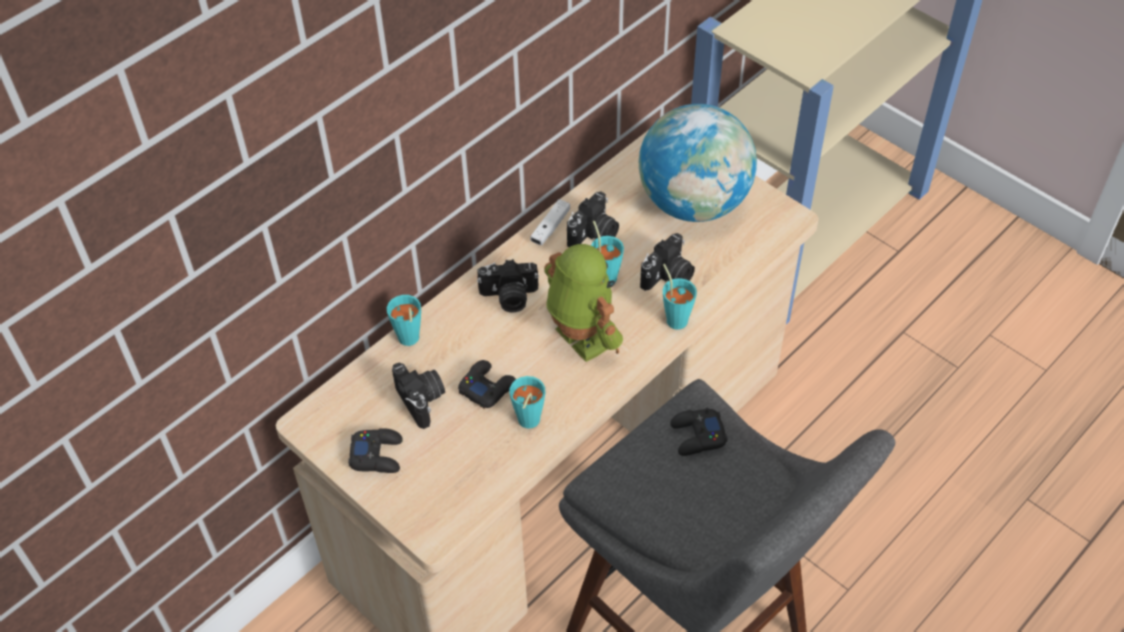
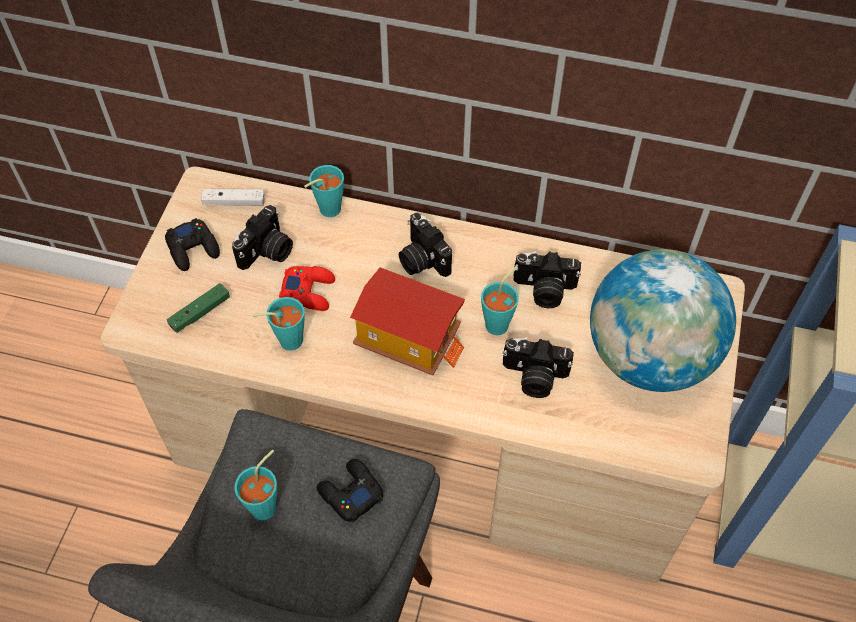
camera: 60 degrees right, 5 degrees up
(453, 475) = (200, 313): none -> green game controller
(487, 387) = (308, 292): black game controller -> red game controller
(550, 227) = (528, 251): white game controller -> white game controller (234, 202)
(580, 338) = (409, 337): toy robot -> toy house
(675, 317) = (486, 406): turquoise cup -> turquoise cup (268, 503)

